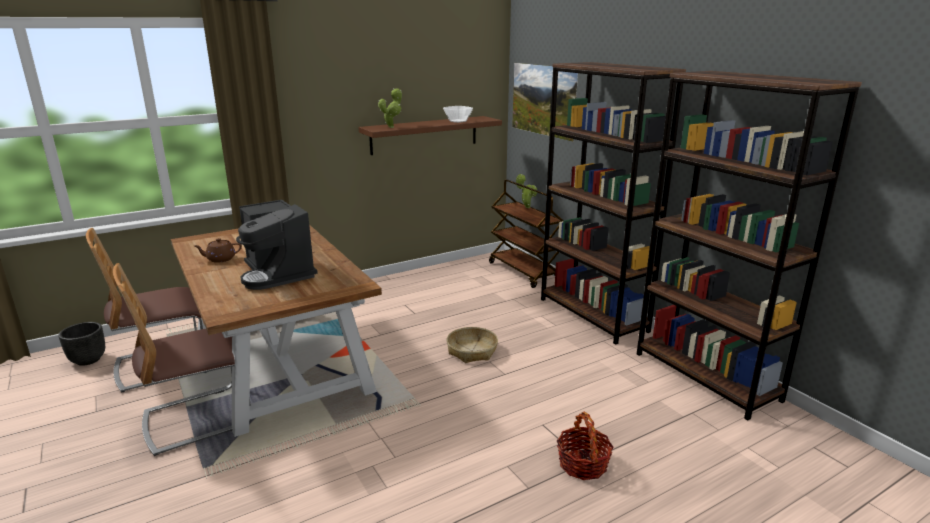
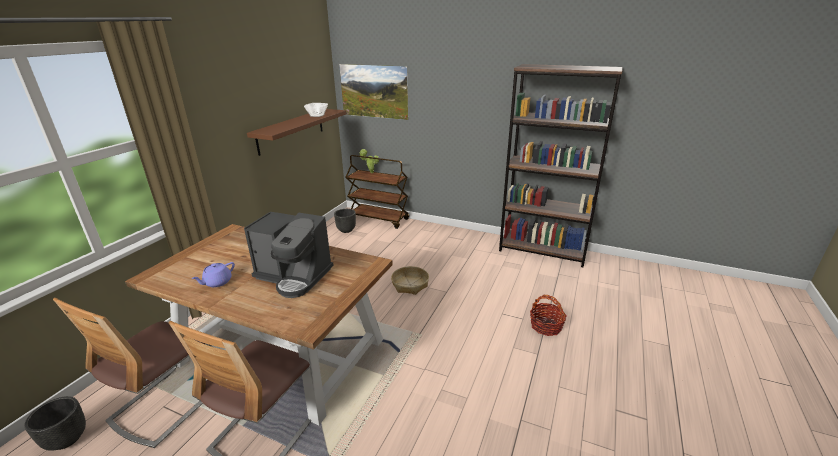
camera: 35 degrees left, 5 degrees up
(220, 259) = (217, 282): brown teapot -> purple teapot
(392, 127) = (277, 128): potted plant -> none
(474, 273) = (346, 230): none -> black planter
(593, 315) = (451, 235): brown bookcase -> none

